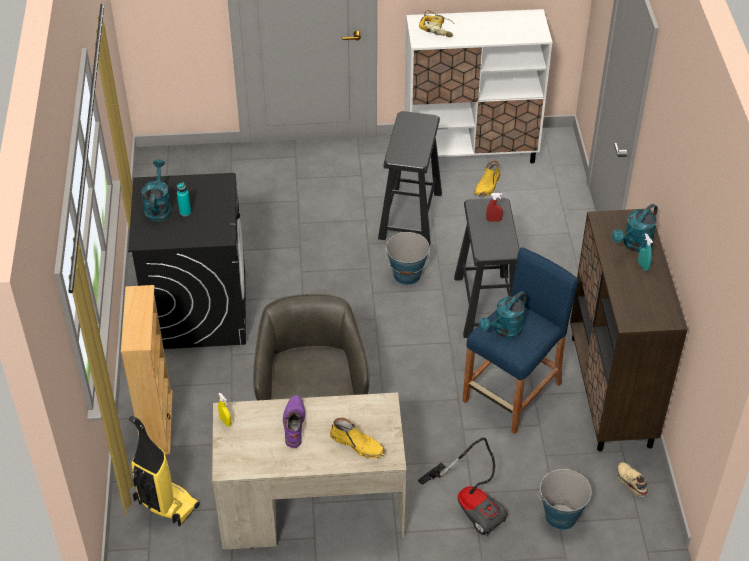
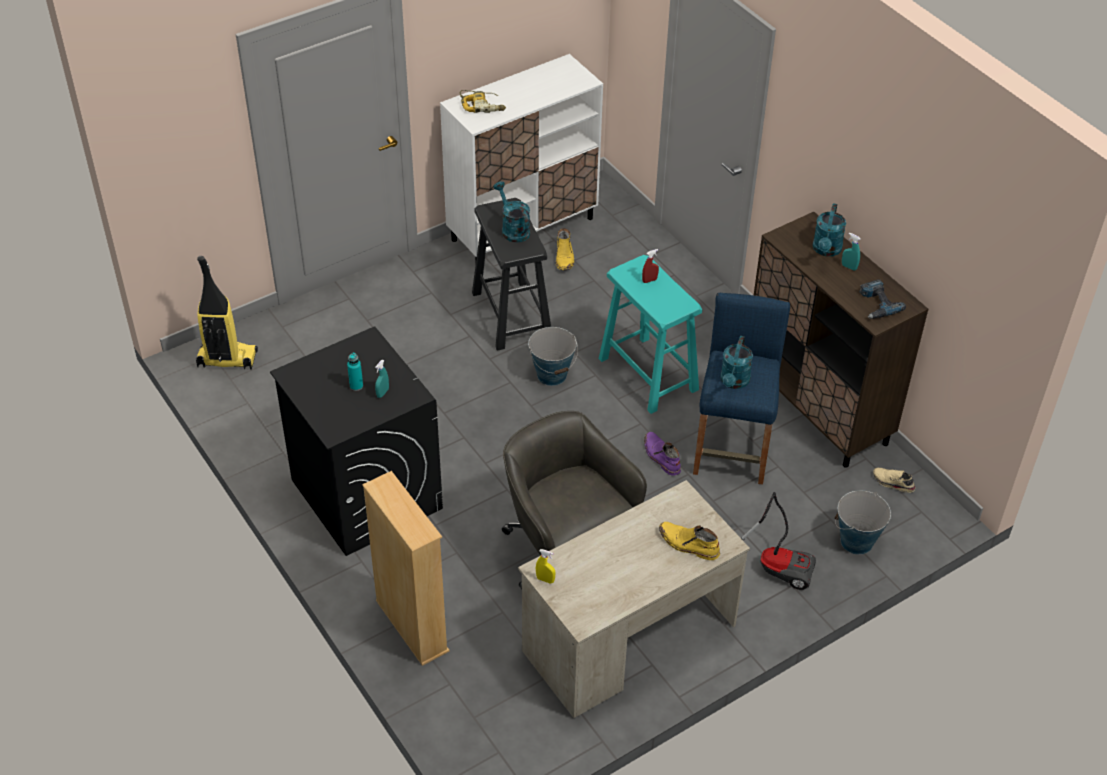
camera: 30 degrees left, 0 degrees up
(158, 207) = (323, 392): turquoise watering can -> turquoise watering can (513, 229)
(165, 504) = (482, 702): vacuum cleaner -> vacuum cleaner (226, 360)
(200, 225) = (382, 393): none -> turquoise spray bottle
(293, 424) = (613, 553): purple boot -> purple boot (661, 457)
(358, 444) = (688, 544): yellow boot -> yellow boot turned 150 degrees counterclockwise
(486, 306) = (648, 375): black stool -> turquoise stool
(642, 307) = (876, 304): none -> power drill

